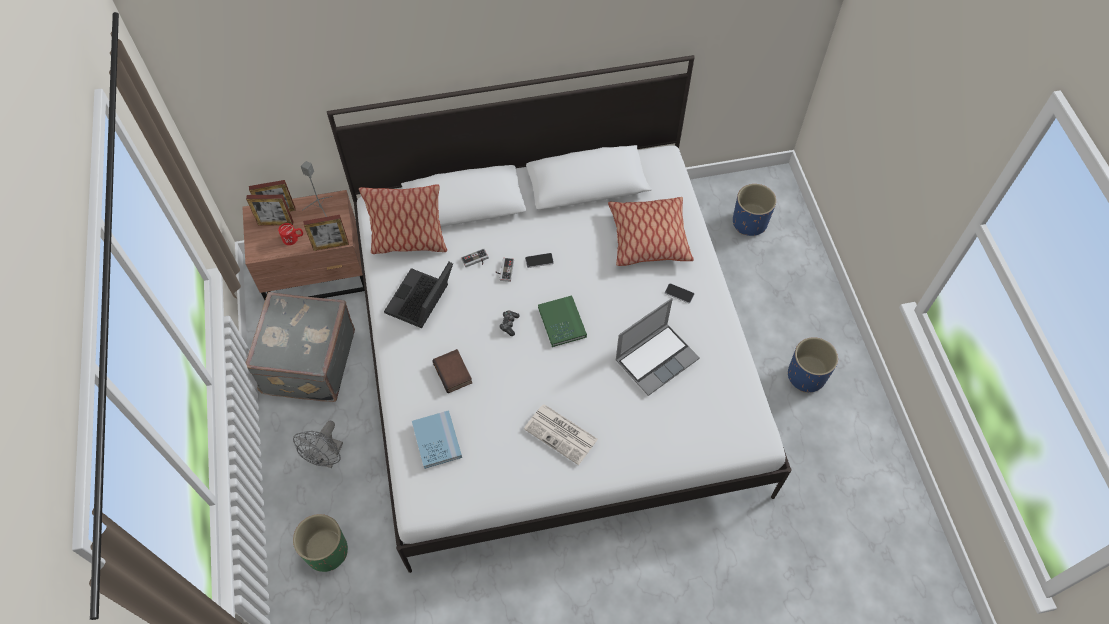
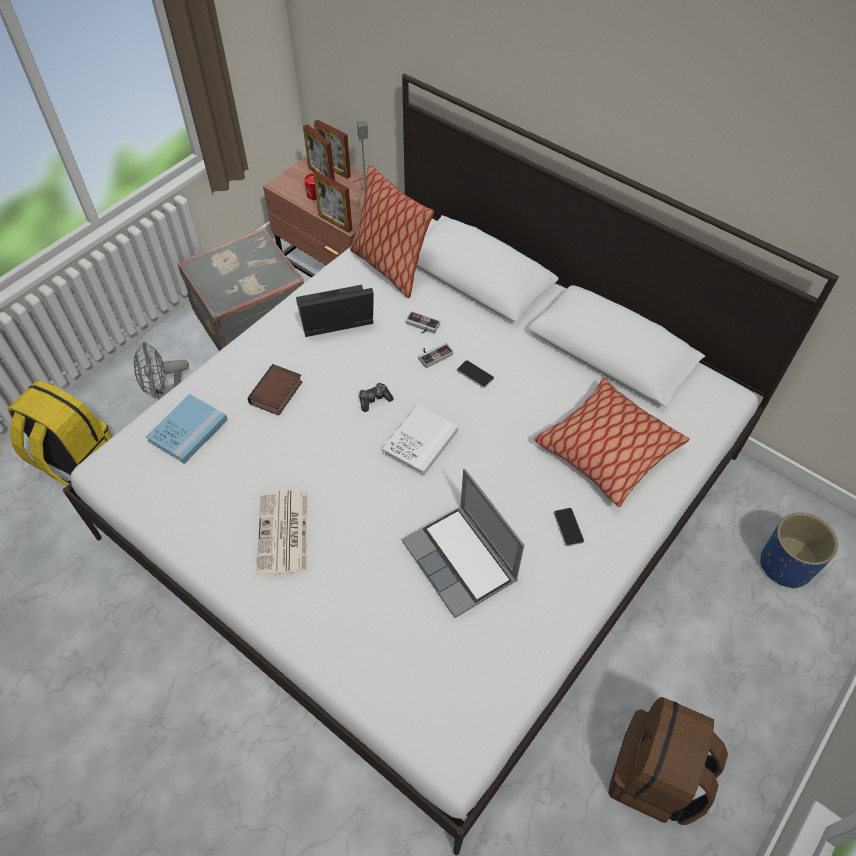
camera: 50 degrees right, 5 degrees down
(326, 551) = (74, 460): green planter -> yellow backpack
(562, 322) = (420, 442): green book -> white book
(656, 358) = (461, 562): laptop -> laptop turned 45 degrees clockwise
(806, 376) = (655, 777): blue planter -> brown backpack

